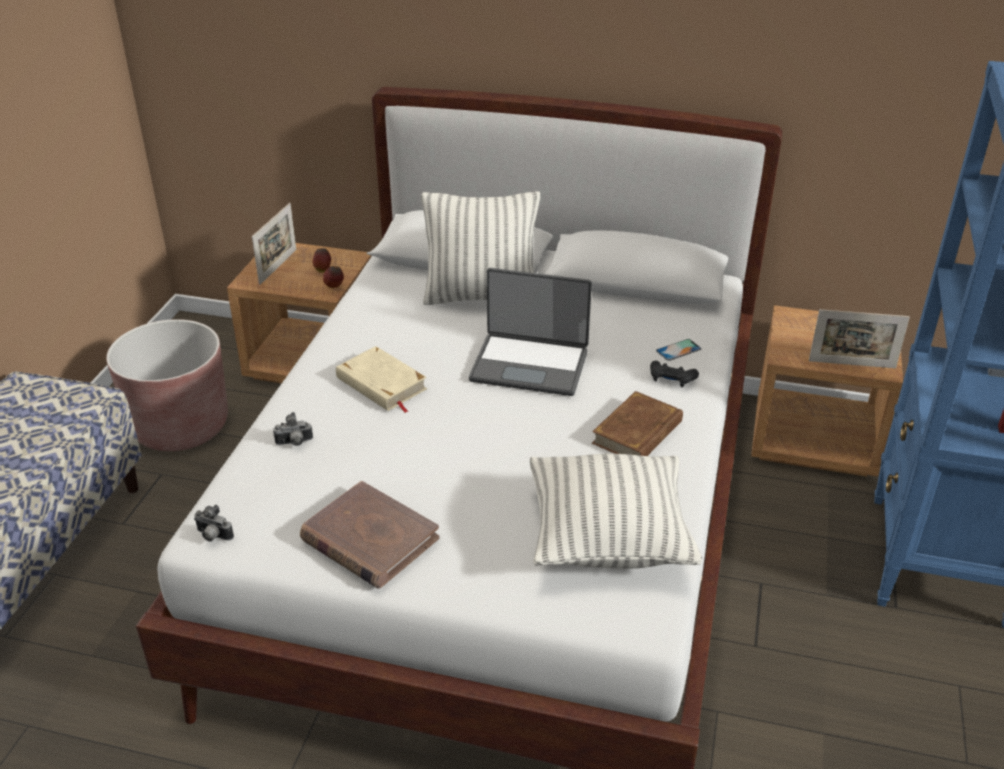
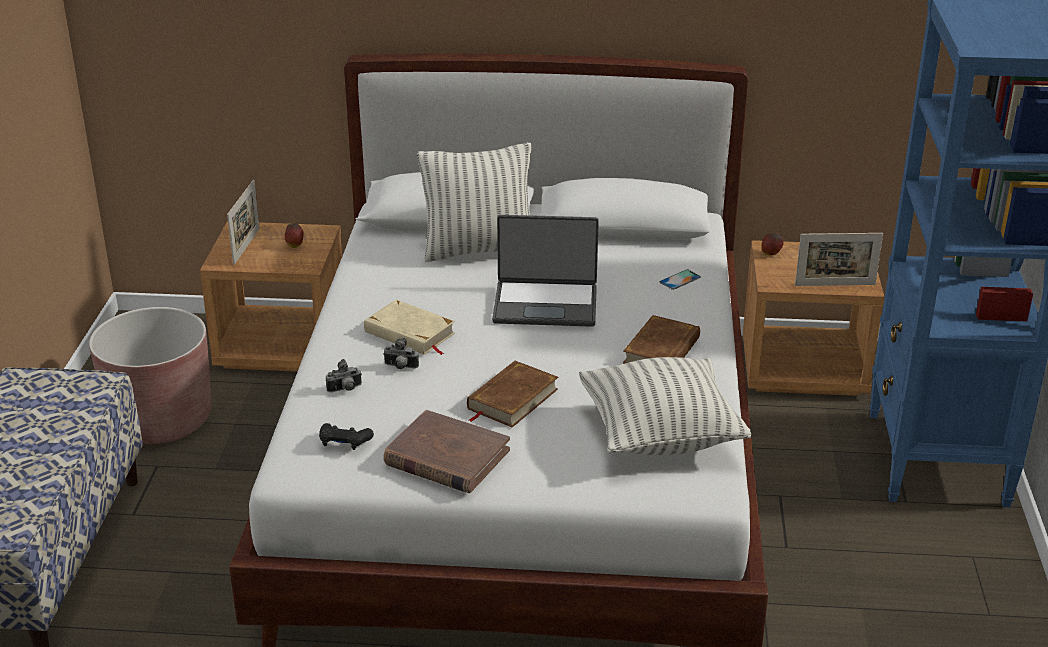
camera: 10 degrees left, 5 degrees down
(213, 536) = (299, 471): camera -> camera (400, 367)
(334, 287) = (313, 260): apple -> apple (771, 254)
(461, 474) = (512, 399): none -> brown book
(671, 379) = (680, 304): black game controller -> black game controller (344, 442)

